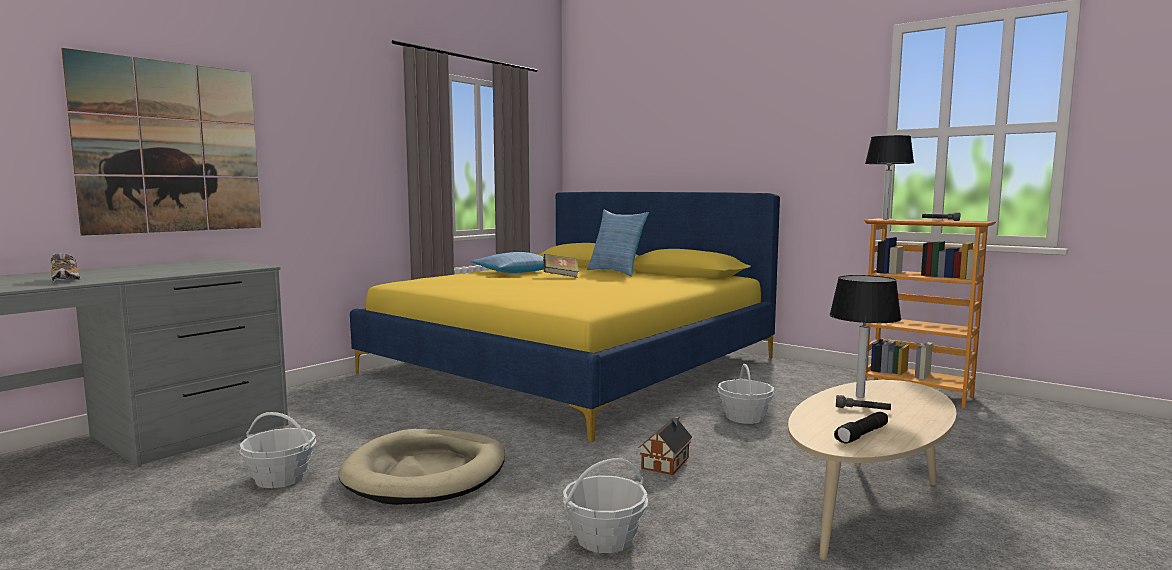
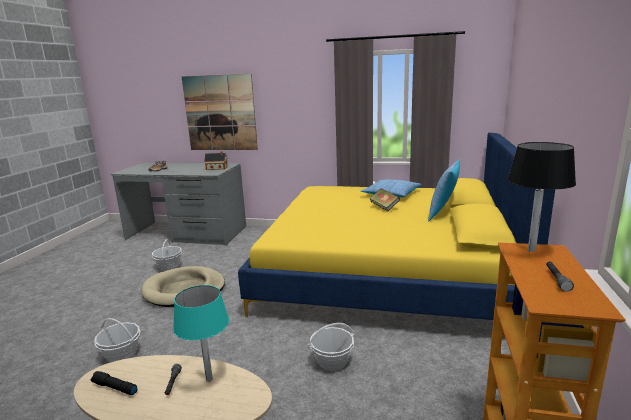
camera: 65 degrees right, 10 degrees up
(666, 462) = (225, 348): toy house -> toy house (217, 168)
(860, 396) = (209, 379): black table lamp -> turquoise table lamp

